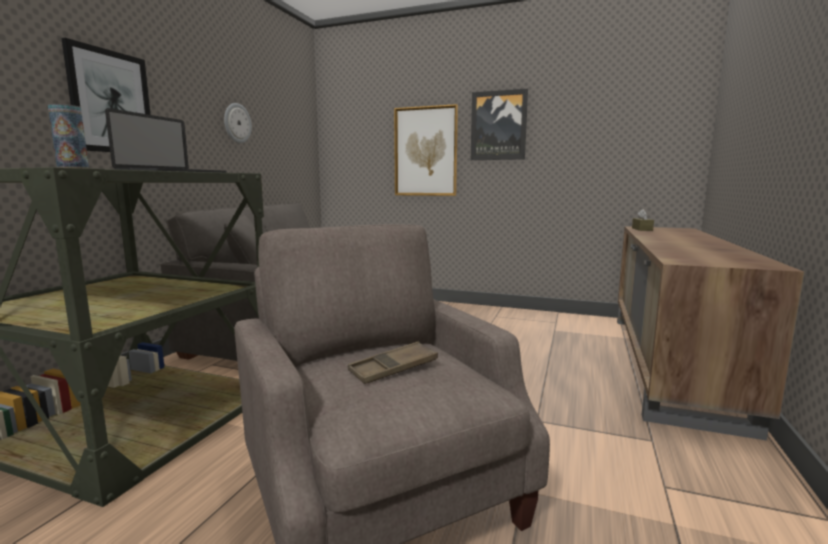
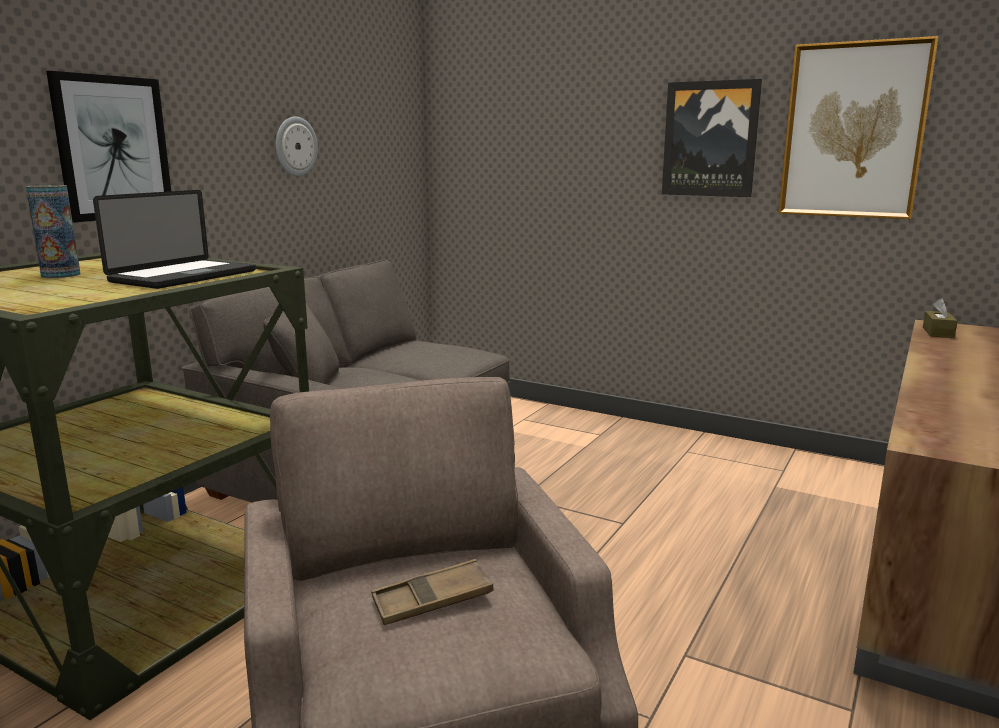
camera: 10 degrees right, 5 degrees up
(425, 152) = (591, 176): picture -> picture (853, 131)

